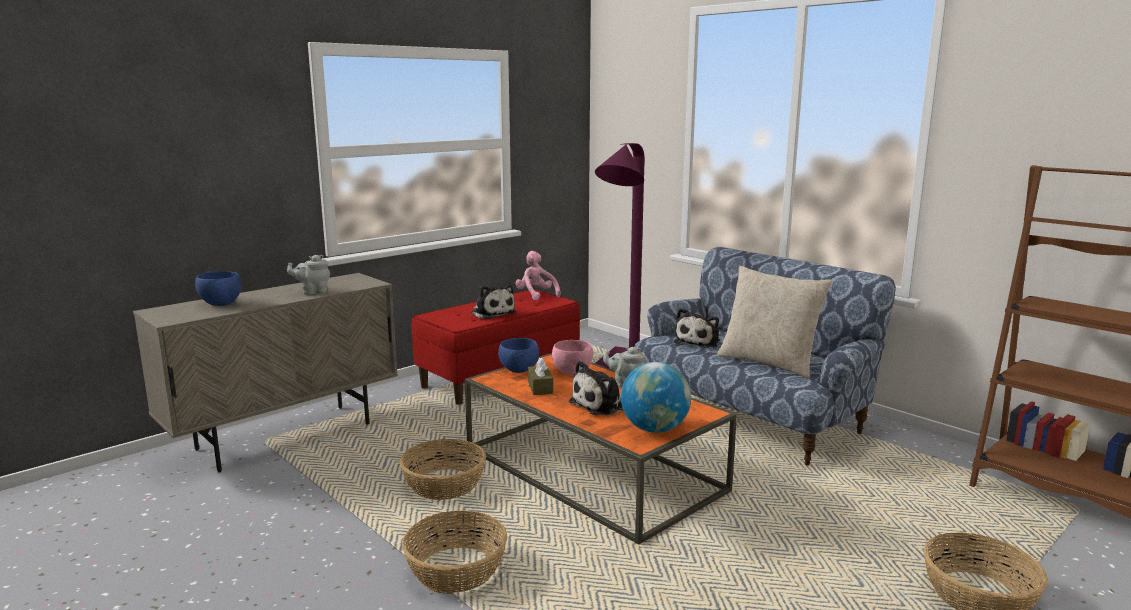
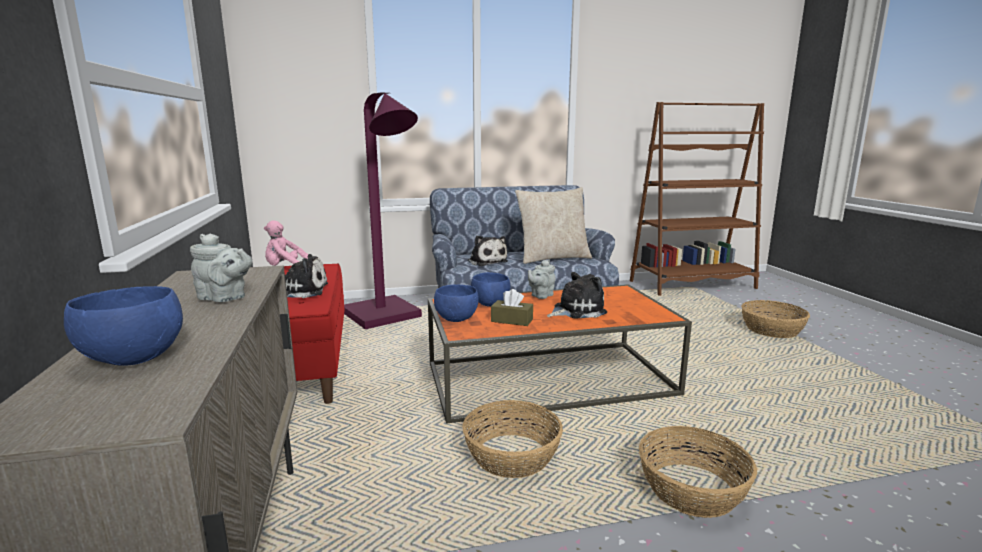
camera: 60 degrees left, 0 degrees up
(313, 292) = (225, 298): grey teapot -> grey teapot turned 75 degrees counterclockwise
(571, 372) = (490, 304): pink bowl -> blue bowl
(601, 405) = (576, 310): plush toy -> plush toy turned 105 degrees counterclockwise
(654, 429) = (641, 307): globe -> none

